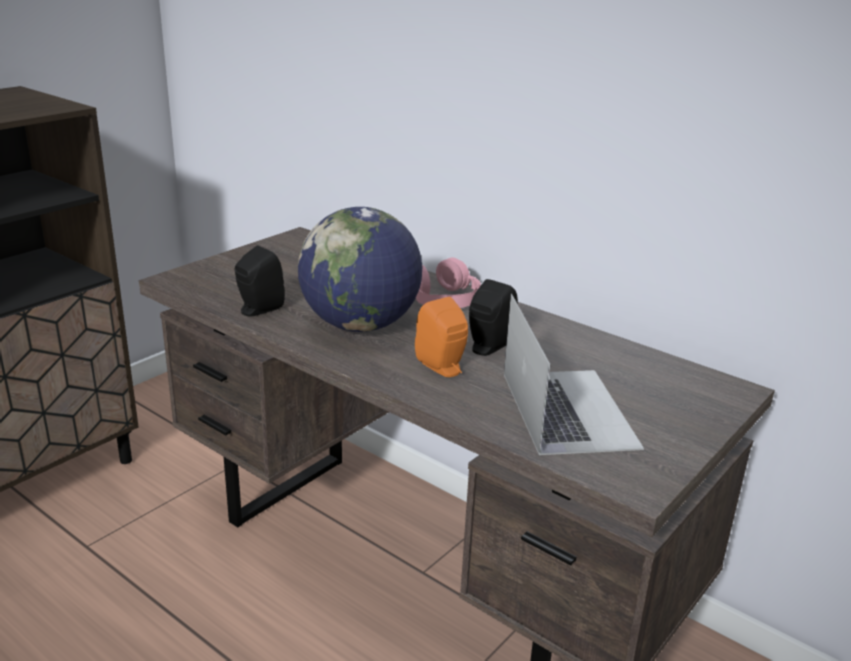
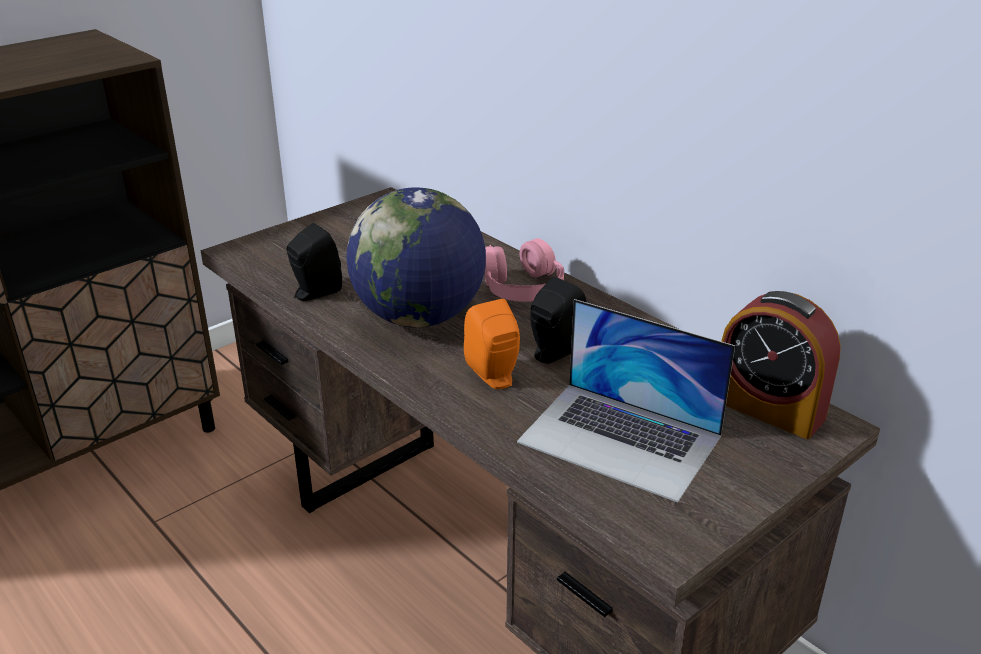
camera: 10 degrees right, 5 degrees up
(567, 409) = (620, 439): laptop -> laptop turned 120 degrees clockwise
(681, 380) = (768, 409): none -> alarm clock

